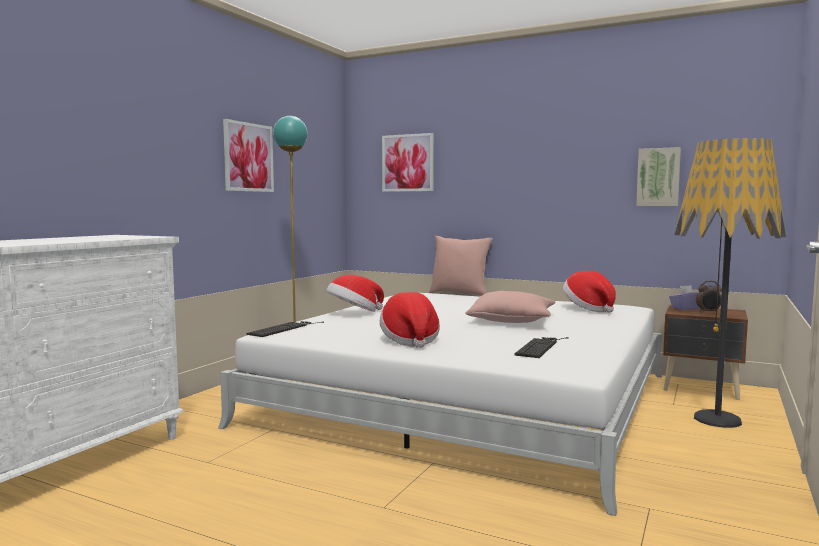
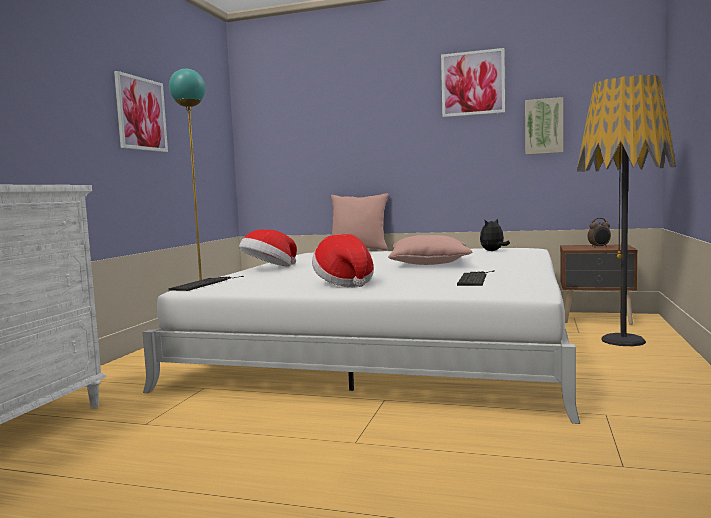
camera: 10 degrees left, 0 degrees up
(408, 163) = (298, 124): picture -> picture (473, 83)
(588, 309) = (493, 251): hat -> plush toy
(686, 308) = (577, 246): purple tissue box -> none

